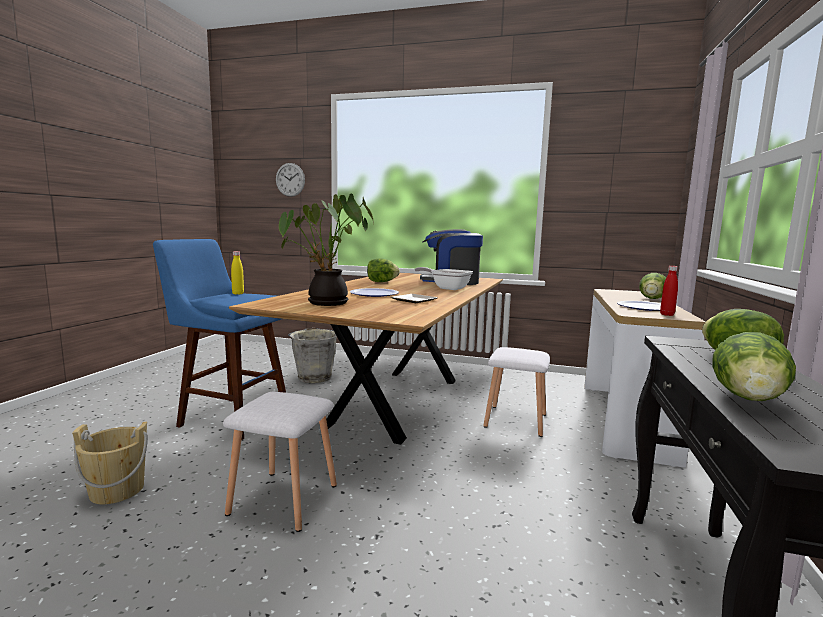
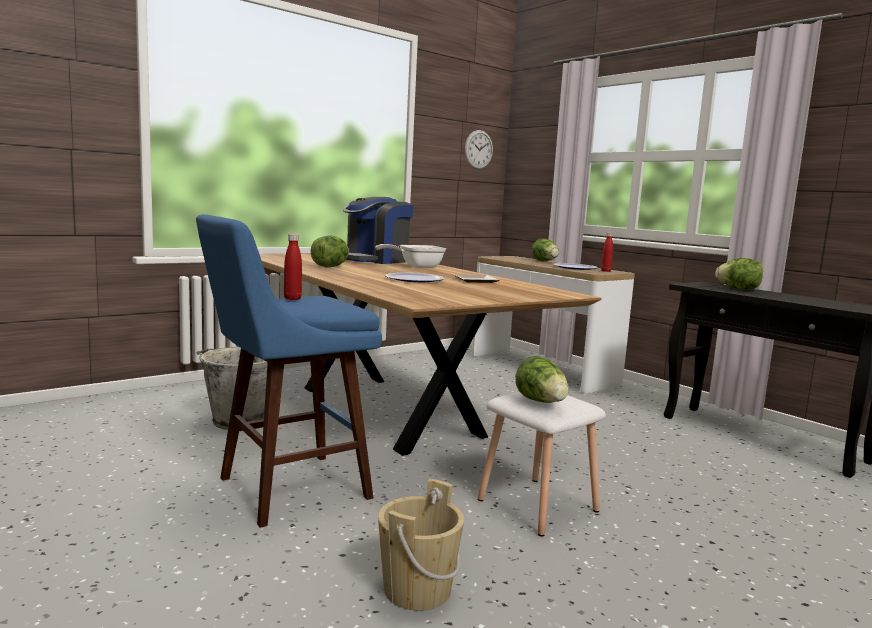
camera: 55 degrees left, 0 degrees up
(238, 293) = (292, 299): yellow bottle -> red bottle
(290, 179) = (50, 96): wall clock -> wall clock (478, 149)
(326, 303) = (453, 293): potted plant -> none
(516, 421) = (498, 392): white stool -> none
(749, 400) = (810, 302): lettuce -> lettuce (542, 402)

